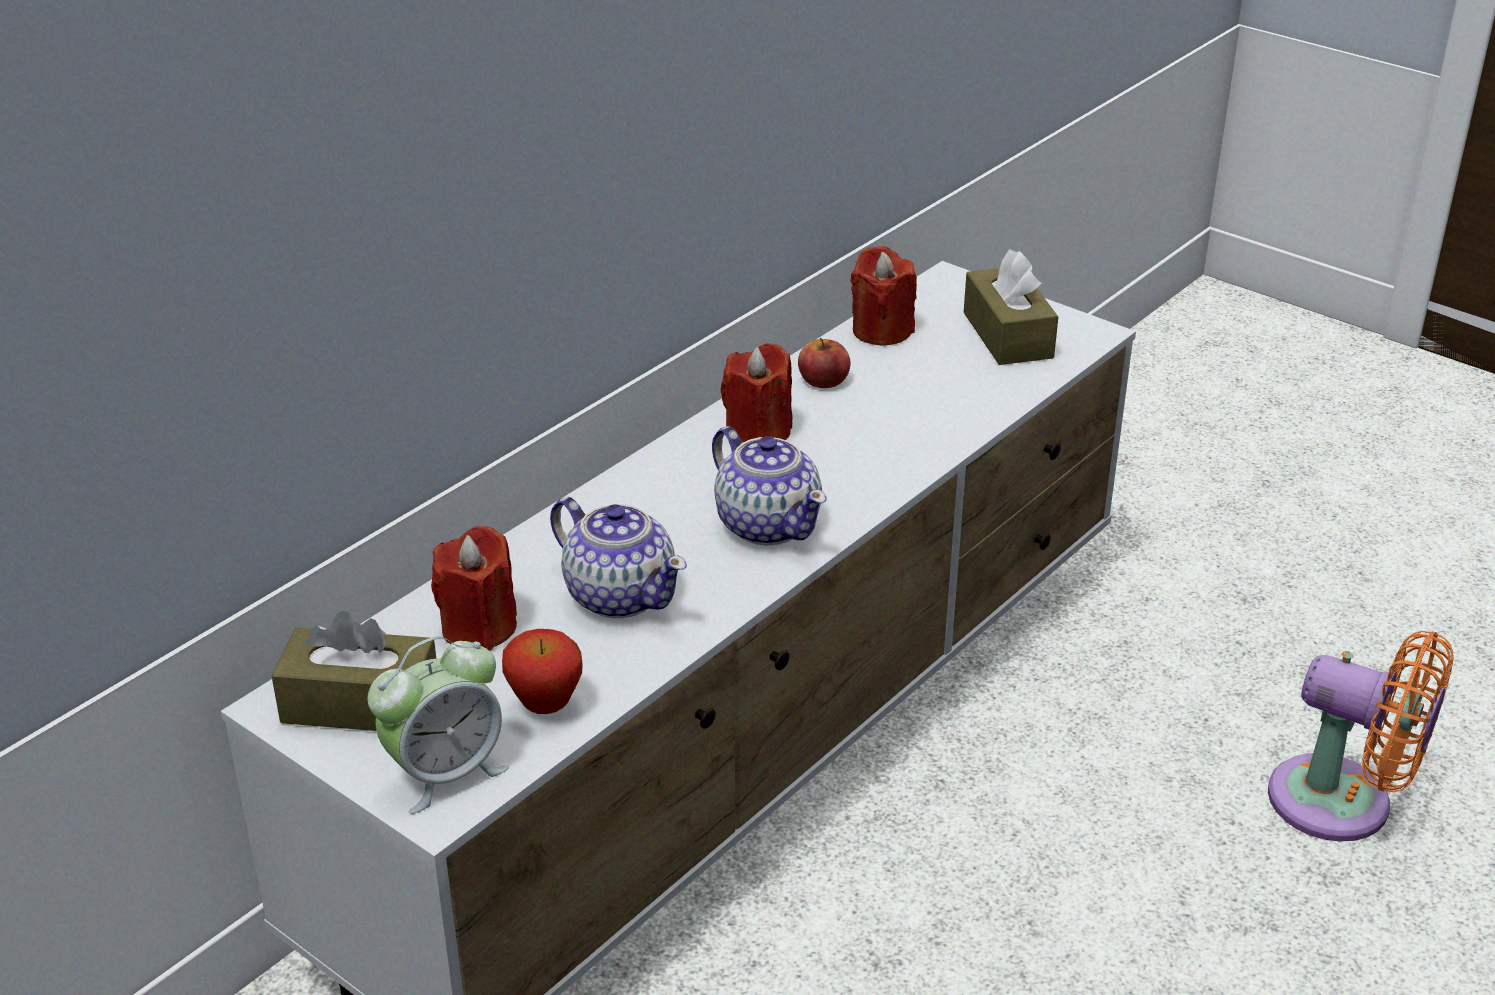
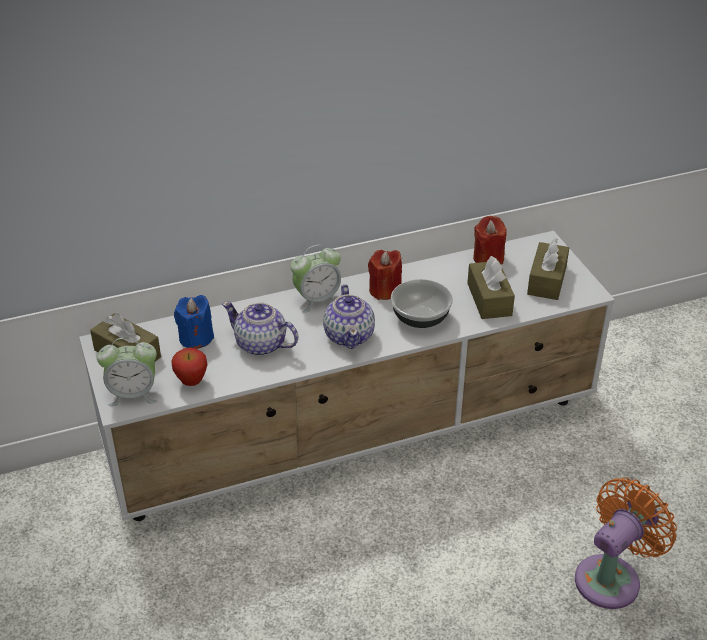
camera: 30 degrees right, 5 degrees up
(479, 627) = (196, 338): red candle -> blue candle
(620, 595) = (261, 345): teapot -> teapot turned 135 degrees clockwise
(651, 486) = (317, 300): none -> alarm clock
(823, 379) = (438, 274): apple -> none
(863, 455) = (421, 318): none -> bowl
(946, 391) = (489, 299): none -> brown tissue box
(1342, 805) = (611, 577): orange fan -> orange fan turned 105 degrees counterclockwise

